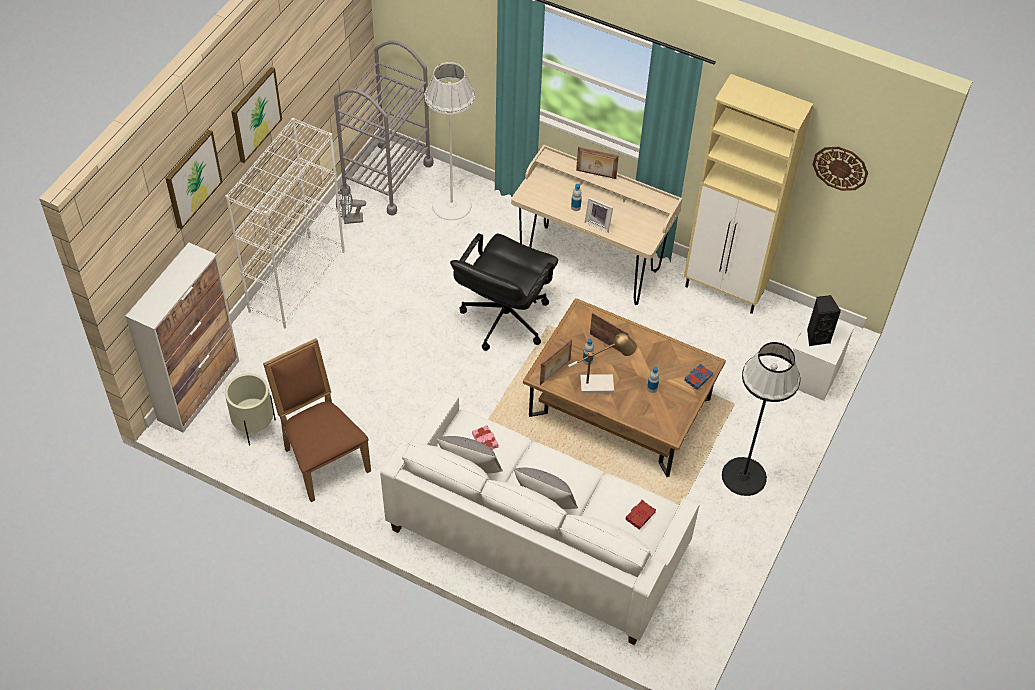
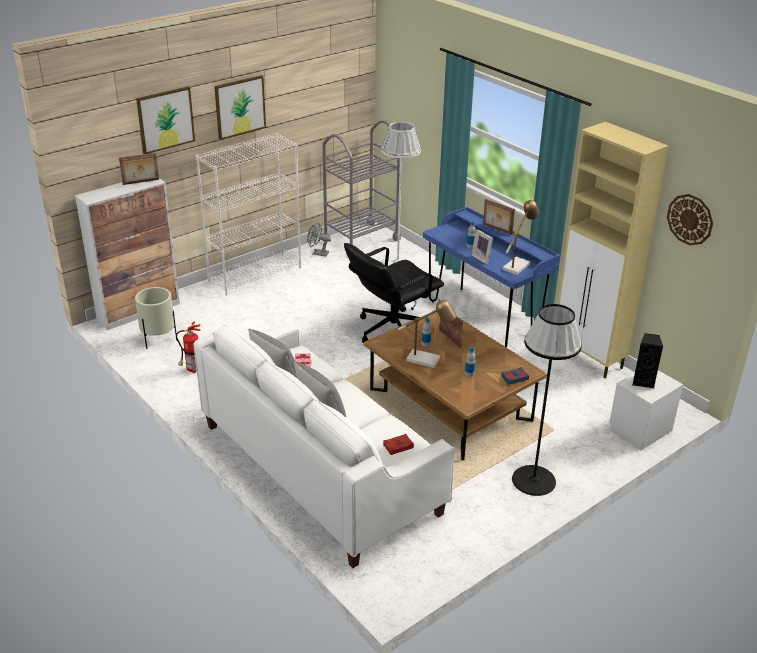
camera: 25 degrees right, 20 degrees down
(322, 458) = (192, 370): brown chair -> fire extinguisher
(555, 372) = (393, 344): picture frame -> picture frame (141, 182)
(590, 264) = (483, 317): beige desk -> blue desk
(640, 222) = (517, 265): none -> table lamp

